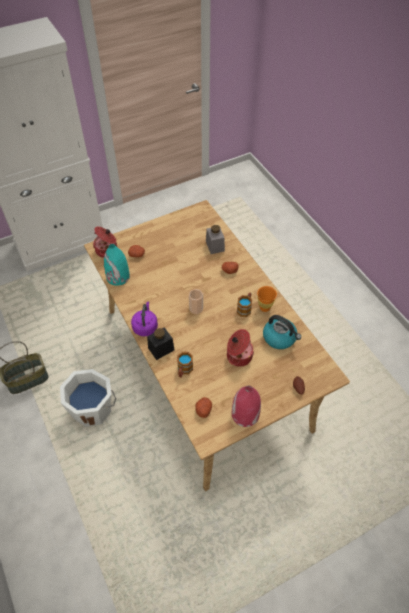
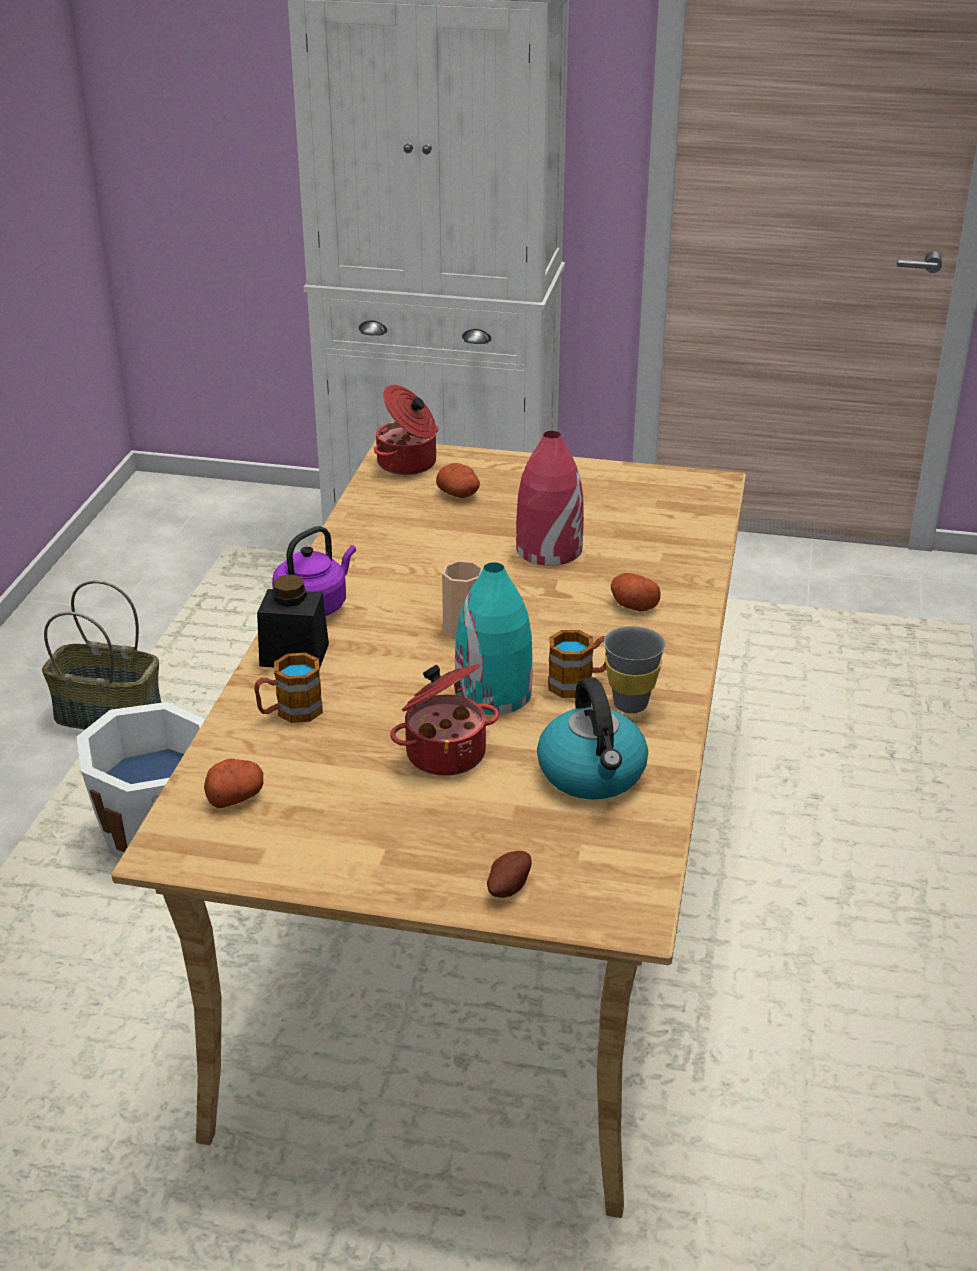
camera: 40 degrees right, 20 degrees down
(118, 277) = (372, 509): turquoise vase -> turquoise vase (493, 694)
(215, 246) = (656, 551): grey jar -> none
(245, 414) = (312, 858): red vase -> red vase (548, 549)
(264, 307) = (630, 704): orange cup -> grey cup

